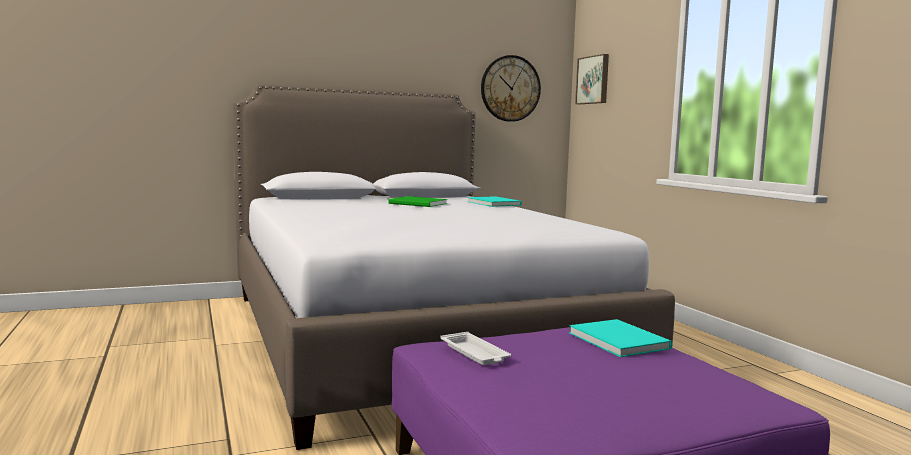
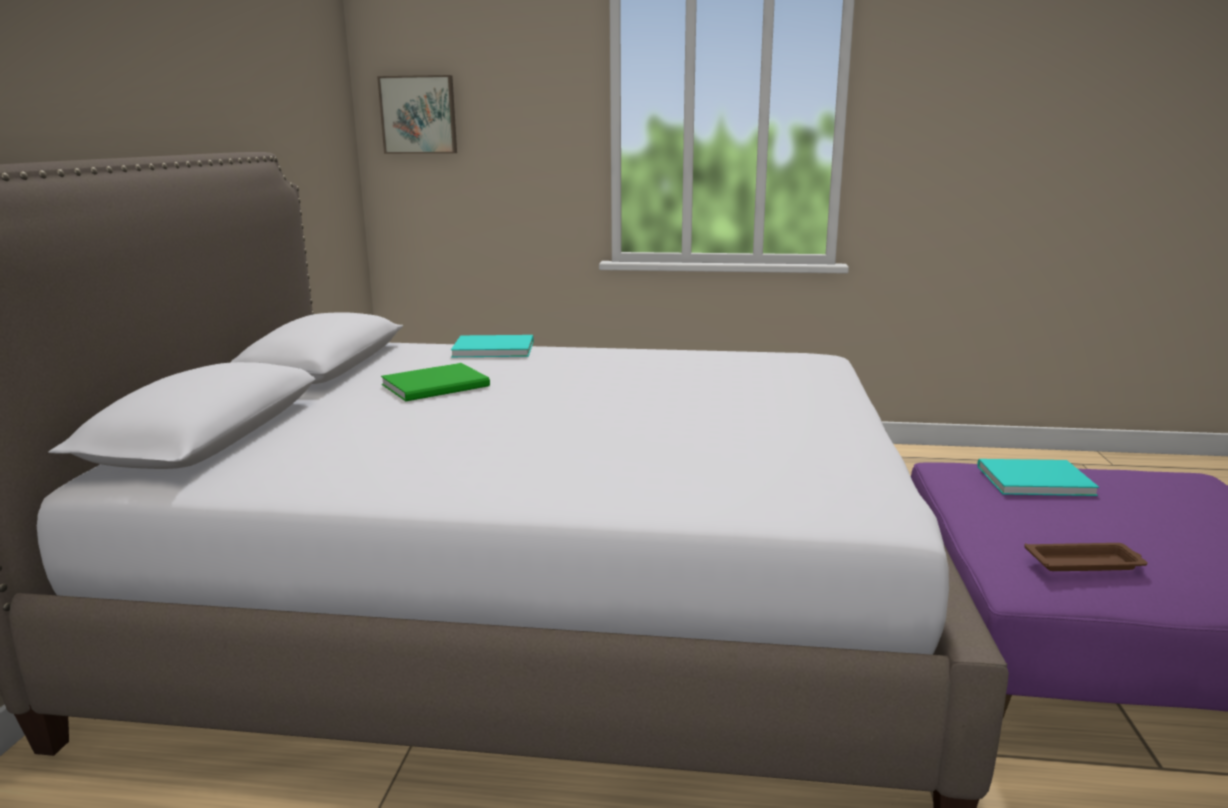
camera: 60 degrees left, 10 degrees up
(475, 354) = (1085, 563): white tray -> brown tray
(510, 88) = (304, 132): wall clock -> none

